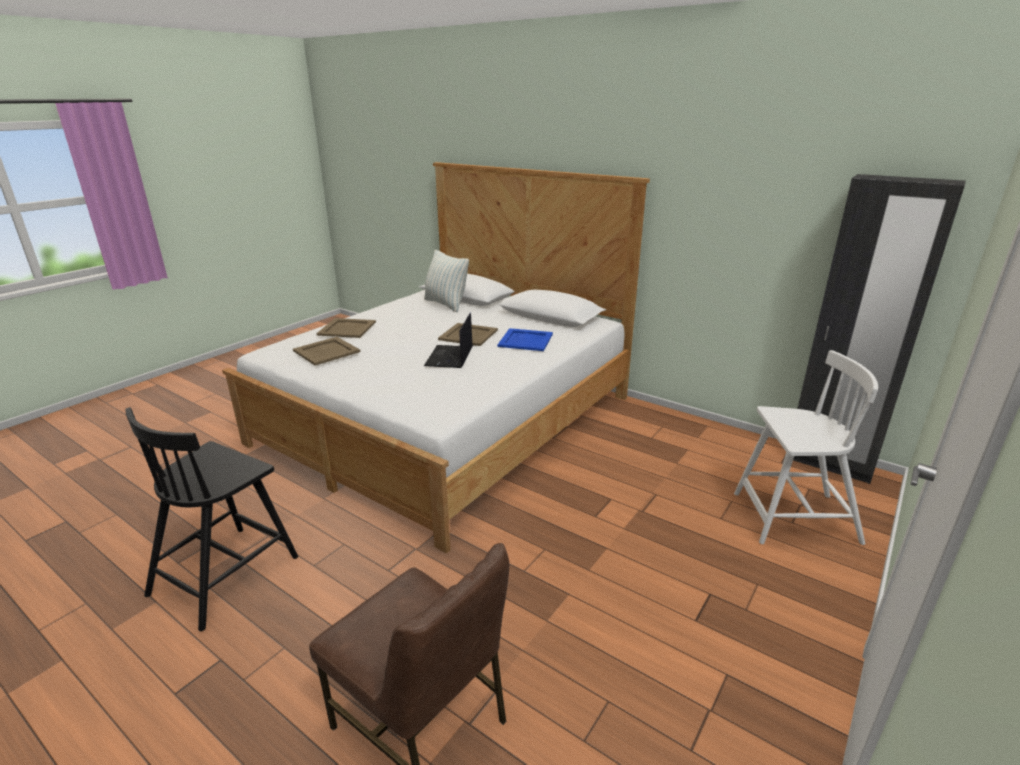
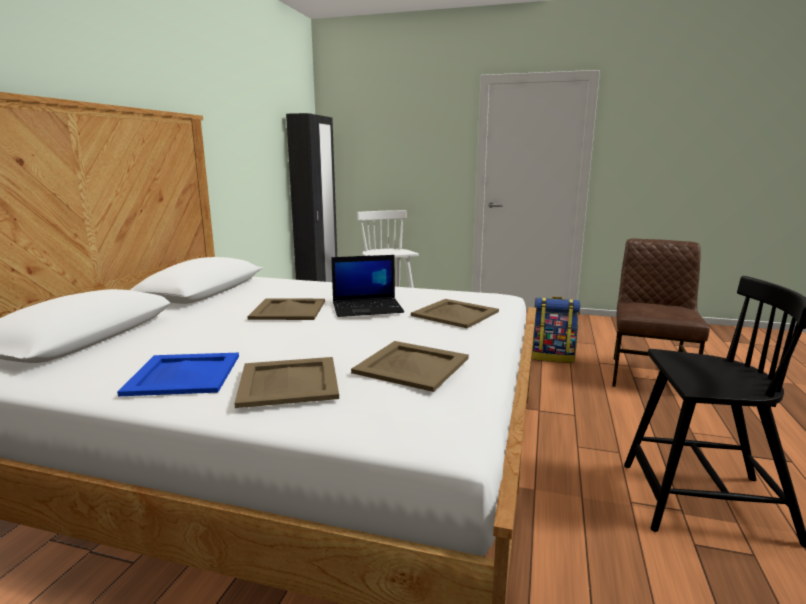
camera: 110 degrees left, 10 degrees down
(403, 384) = (455, 314): none -> beige tray
(446, 304) = (123, 344): pillow -> none
(526, 340) = (296, 290): blue tray -> blue tray (185, 374)
(545, 636) = (552, 357): none -> backpack

